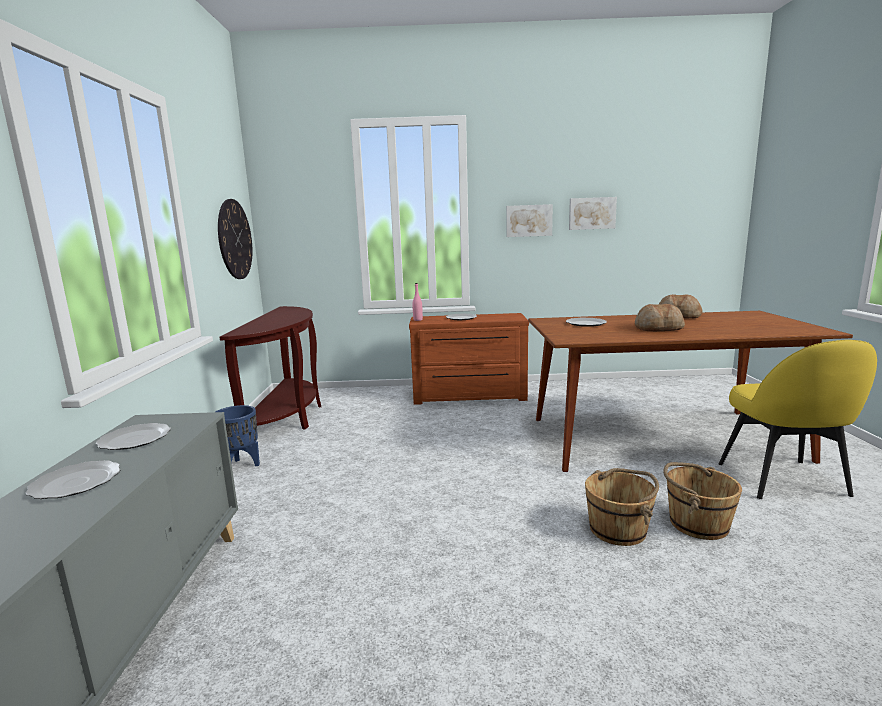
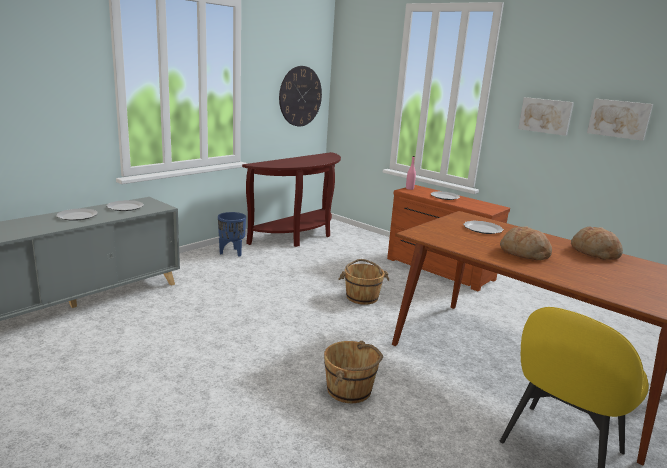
camera: 40 degrees right, 5 degrees up
(697, 523) = (409, 420): brown bucket -> brown bucket (362, 297)

